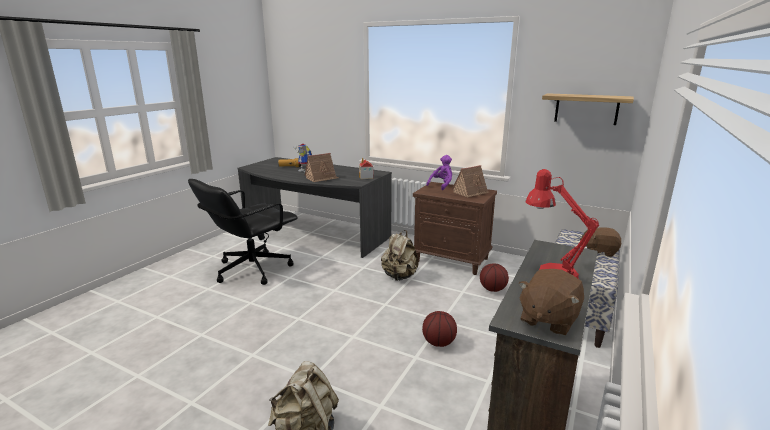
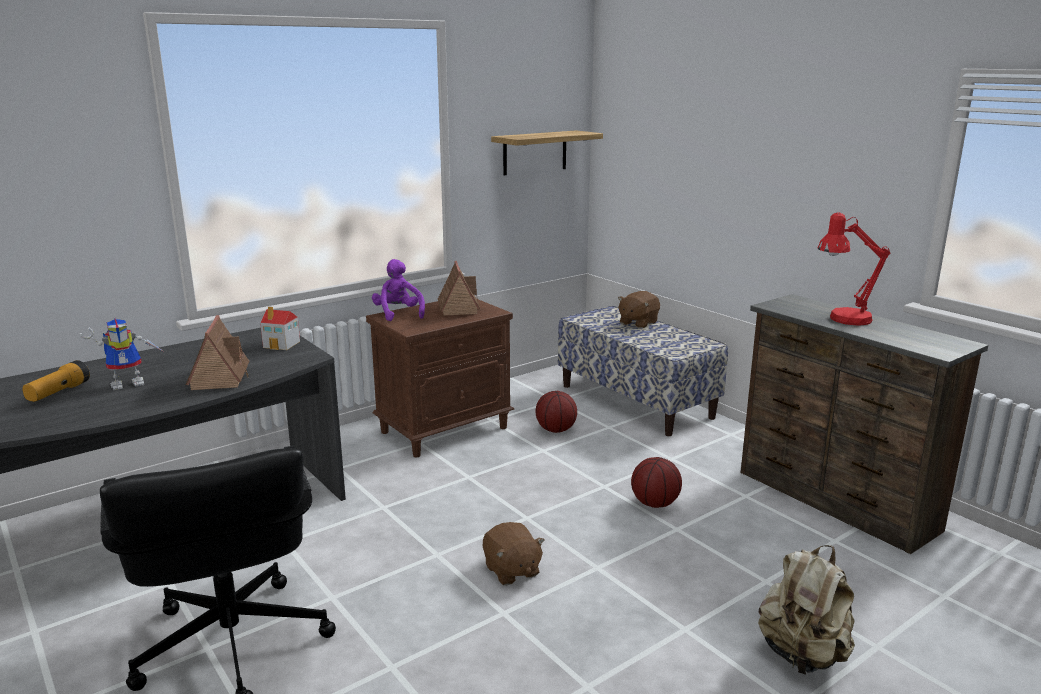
camera: 65 degrees left, 0 degrees up
(399, 276) = (452, 483): beige backpack -> none
(548, 319) = (939, 341): brown plush toy -> brown plush toy (511, 570)

